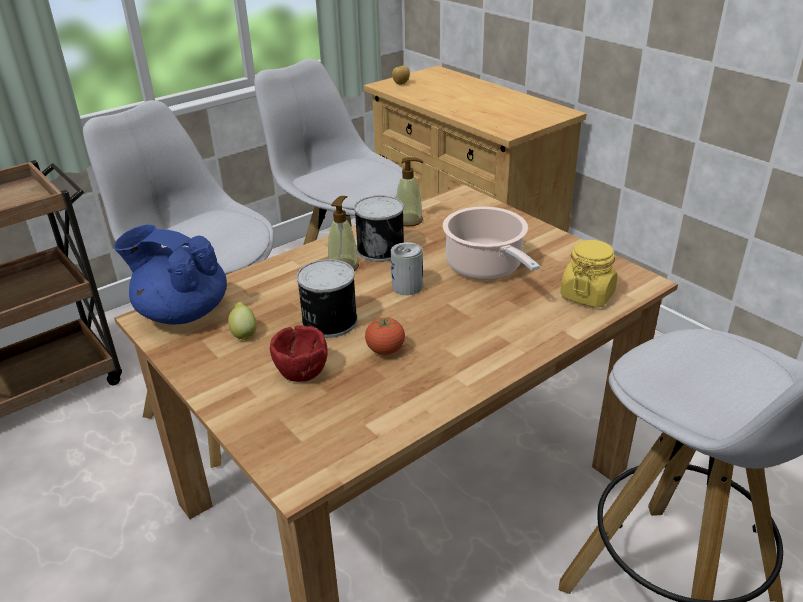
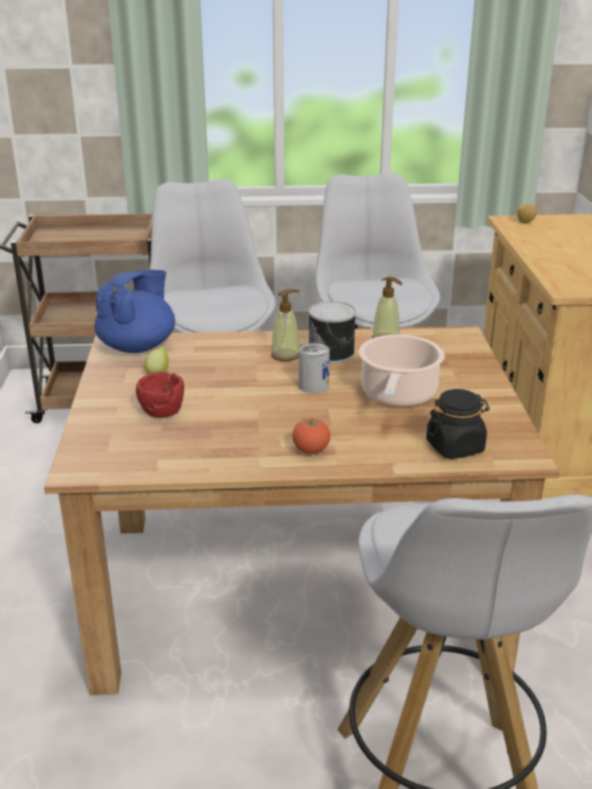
camera: 35 degrees right, 5 degrees down
(182, 312) = (138, 346): blue teapot -> blue teapot turned 60 degrees clockwise
(328, 321) = (222, 387): can -> none
(385, 350) = (235, 421): tomato -> tomato (311, 450)
(587, 295) = (455, 447): yellow jar -> black jar

